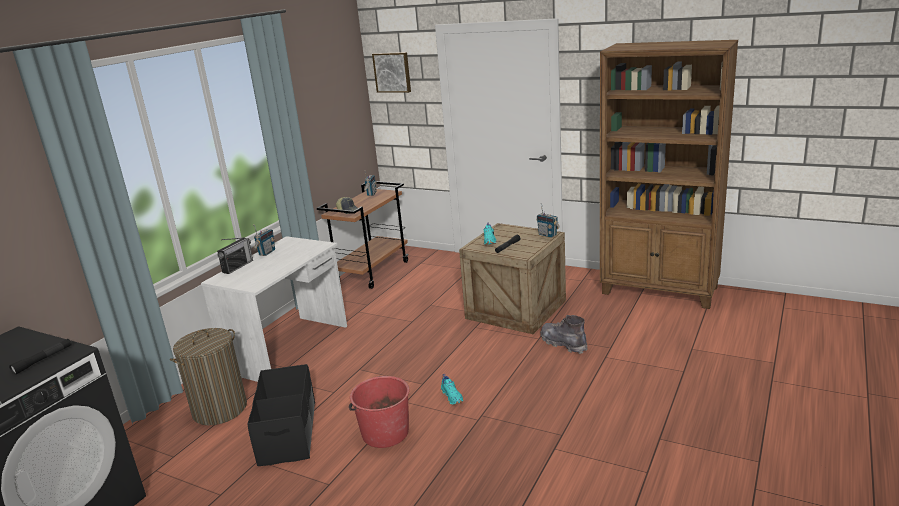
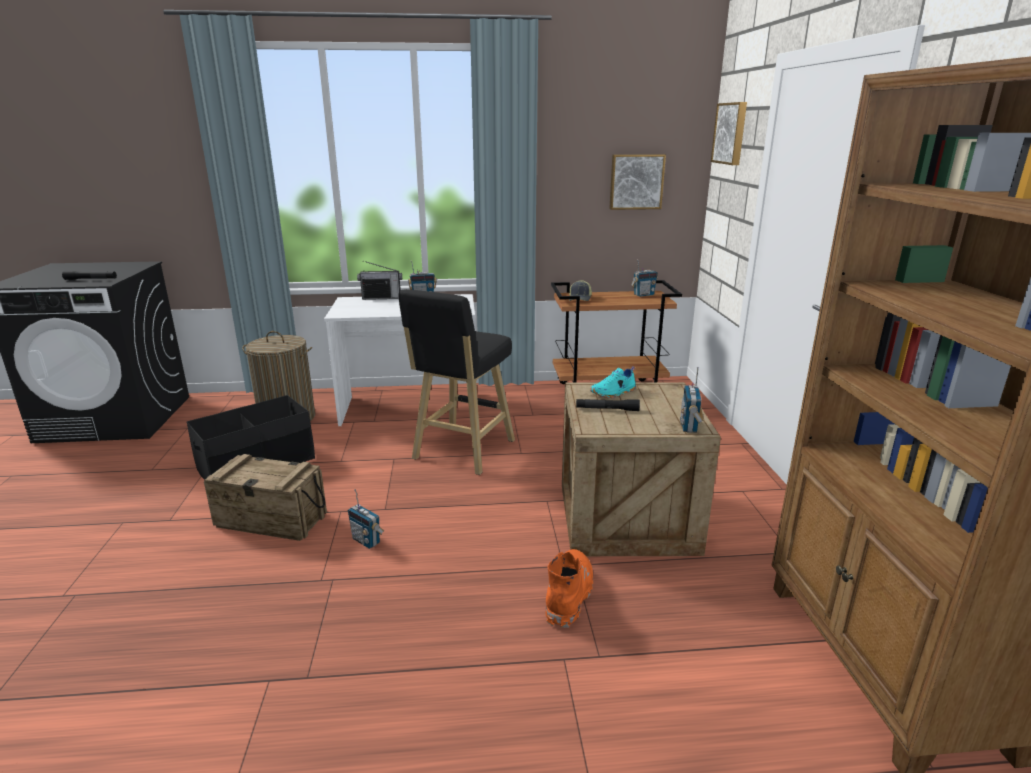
camera: 55 degrees right, 0 degrees up
(339, 116) = (636, 181): none -> picture
(383, 341) = (461, 452): none -> black stool
(384, 433) = (272, 520): red bucket -> crate
(452, 397) = (366, 541): turquoise shoe -> radio
(563, 343) = (568, 596): grey boot -> orange boot

